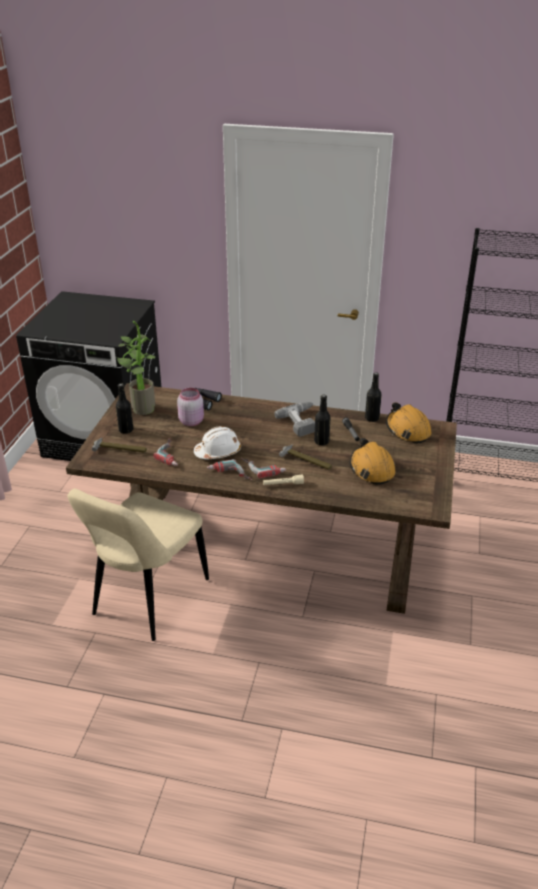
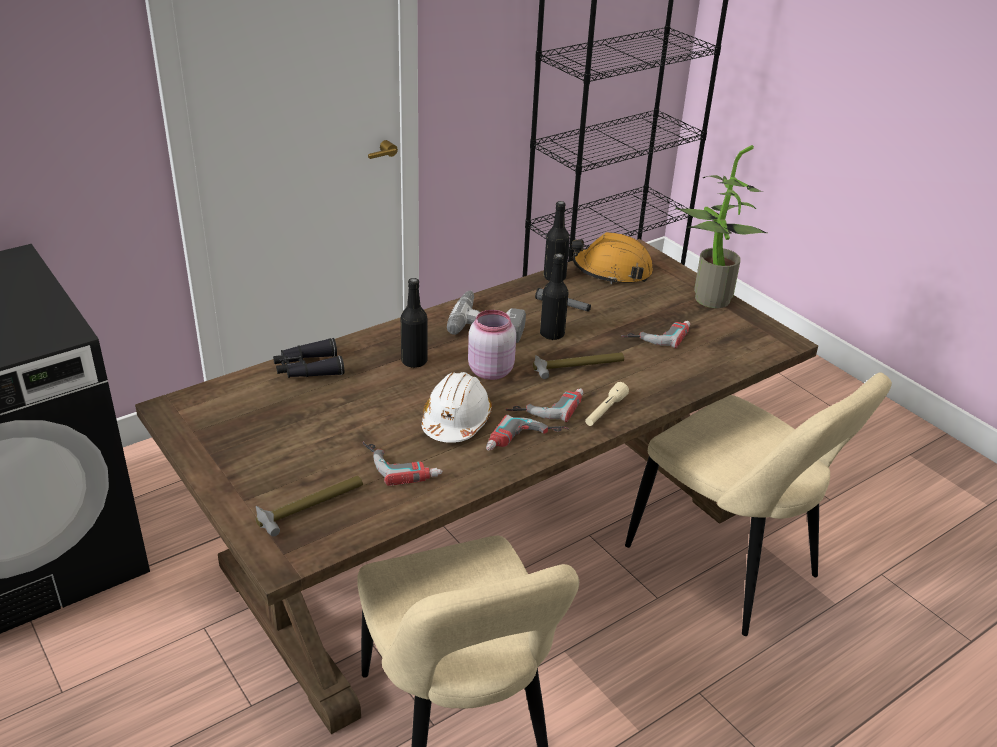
camera: 50 degrees left, 0 degrees up
(126, 430) = (266, 473): black bottle -> black bottle (414, 361)
(140, 408) = (230, 428): potted plant -> potted plant (707, 299)
(191, 421) = (344, 402): pink jar -> pink jar (489, 370)
(357, 630) = (728, 567): none -> beige chair
(371, 469) = (656, 334): orange hard hat -> power drill

